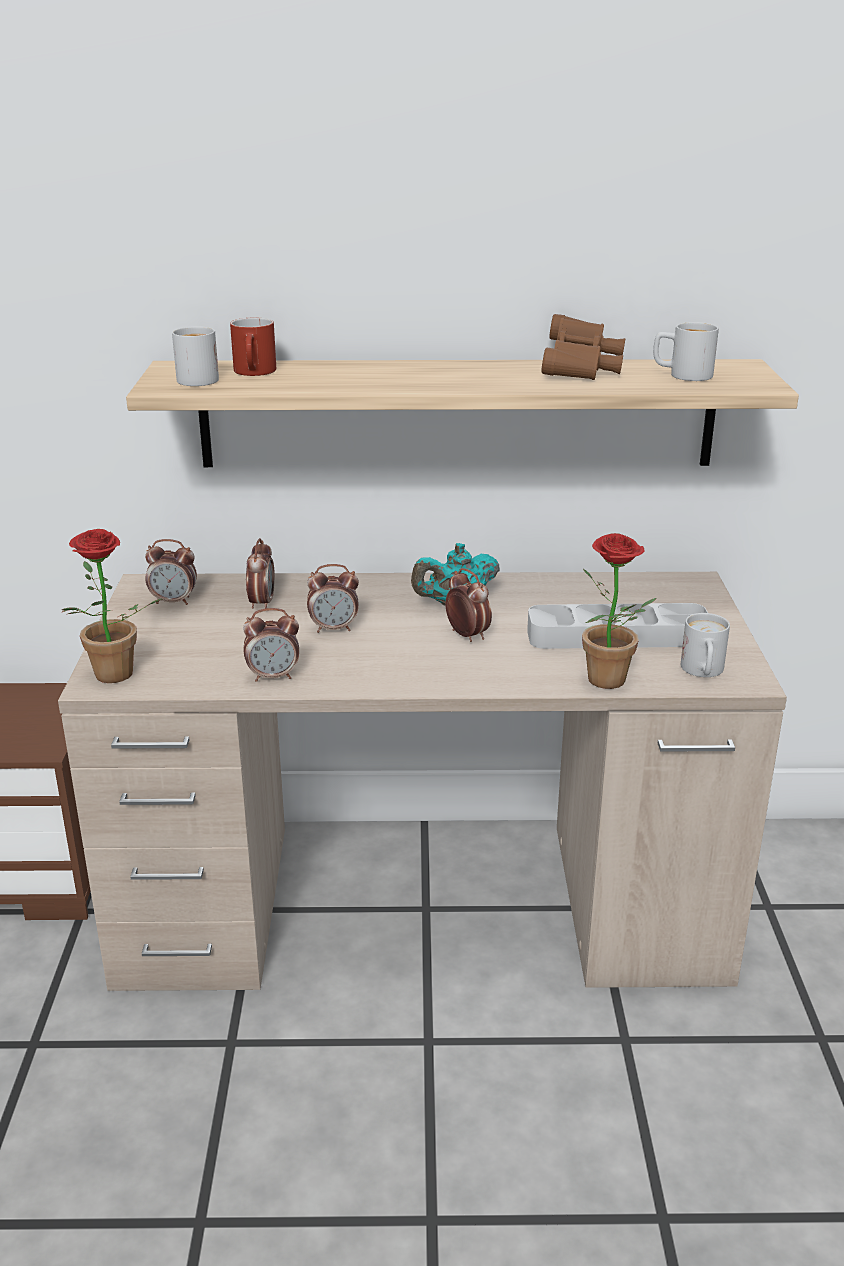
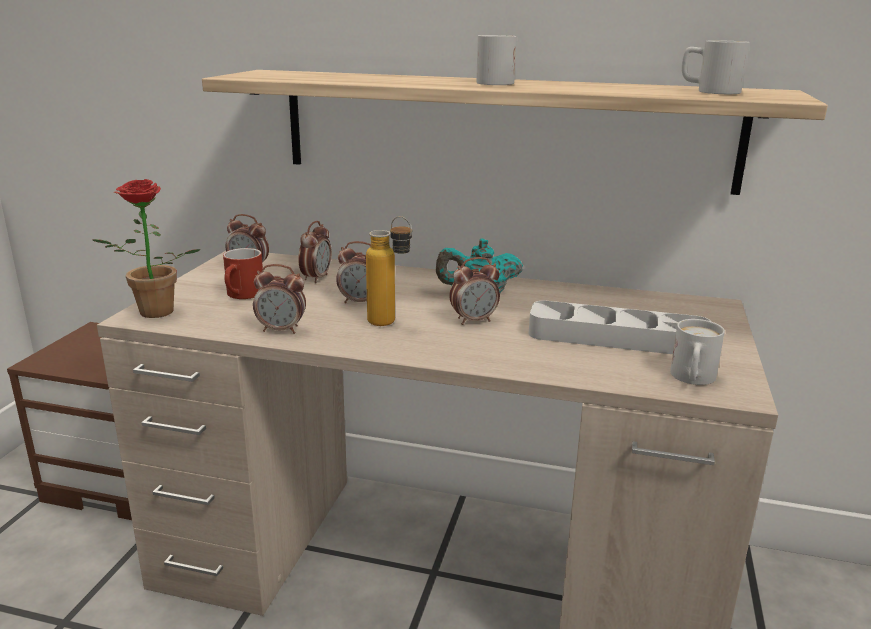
camera: 15 degrees right, 5 degrees down
(197, 378) = (273, 74): white mug -> white mug (495, 82)
(255, 372) = (324, 75): red mug -> red mug (243, 295)
(384, 652) = (390, 324): none -> bottle
(467, 635) = (474, 320): alarm clock -> alarm clock turned 90 degrees clockwise
(581, 370) = (611, 86): brown binoculars -> none
(610, 684) = (589, 376): potted plant -> none

